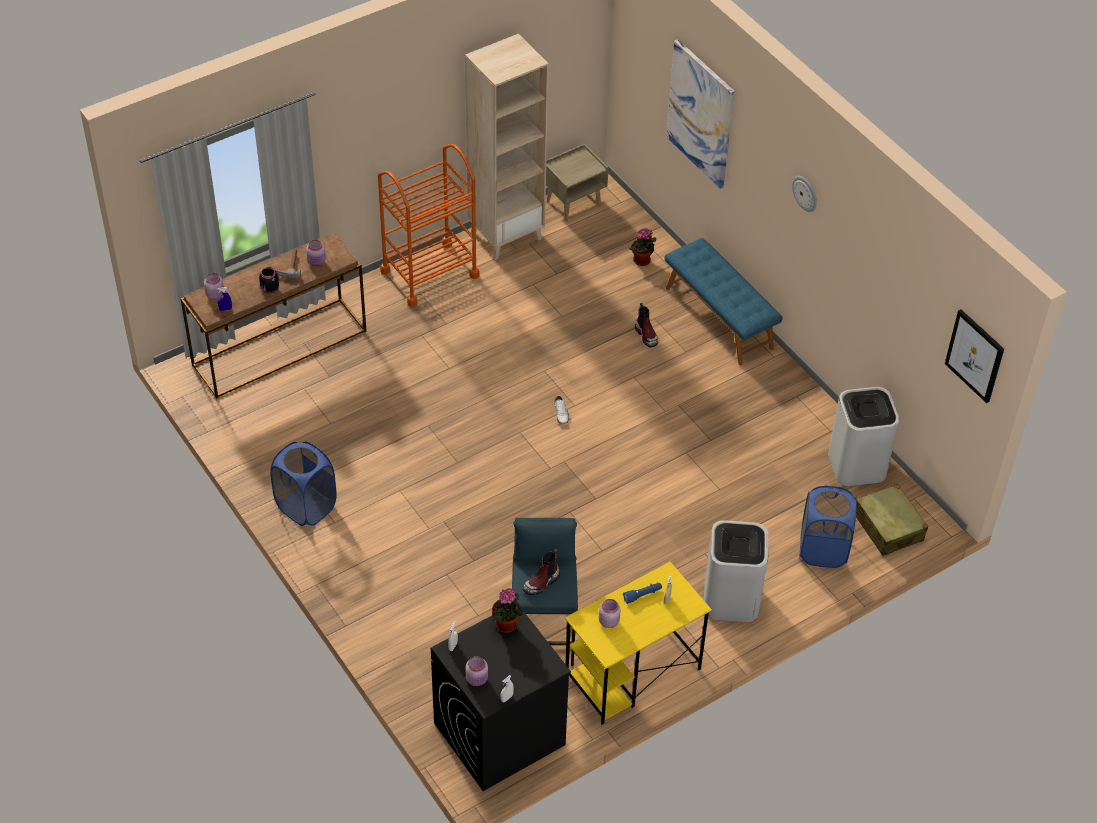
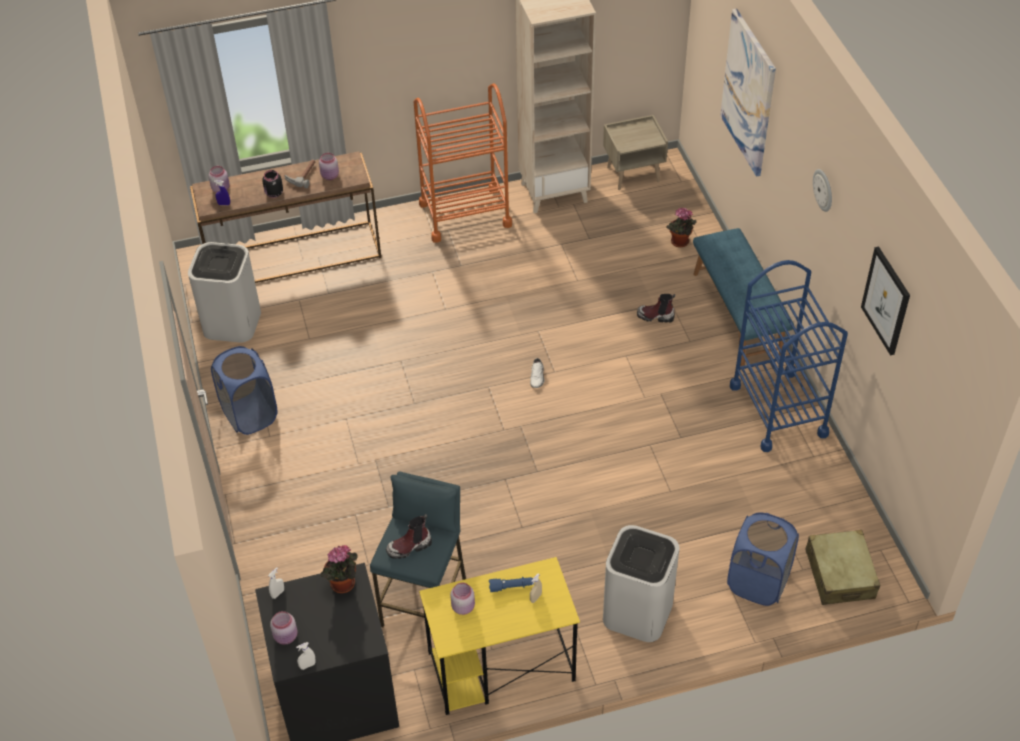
camera: 20 degrees right, 0 degrees up
(646, 335) = (655, 316): boot -> boot turned 105 degrees clockwise
(786, 397) = (778, 410): none -> blue cart
(856, 464) = (829, 498): white trash can -> white trash can (232, 322)
(975, 355) = (954, 403): picture -> picture (886, 300)

